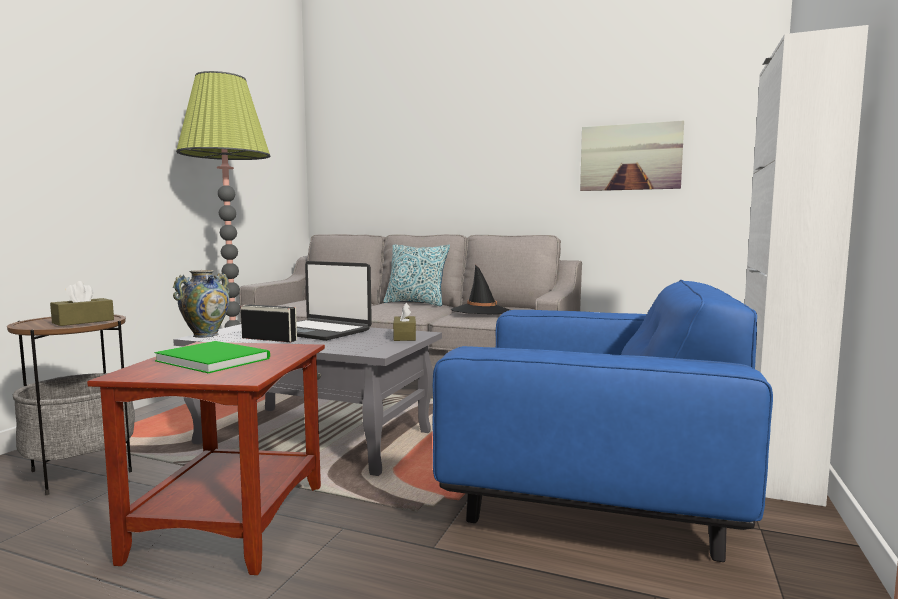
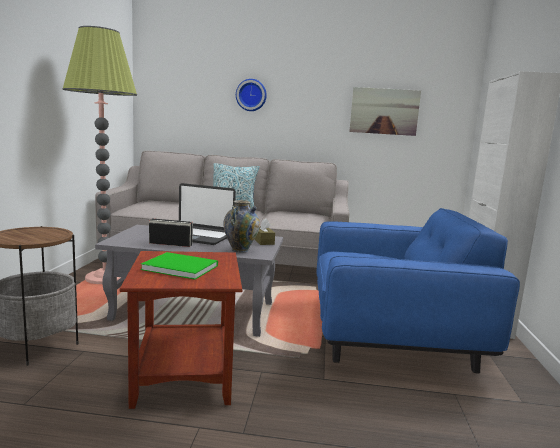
camera: 15 degrees left, 5 degrees up
(83, 321) = (46, 236): brown tissue box -> none
(205, 335) = (116, 240): vase -> vase (240, 250)
(445, 153) = (251, 95): none -> wall clock
(481, 311) = (287, 217): black hat -> none

